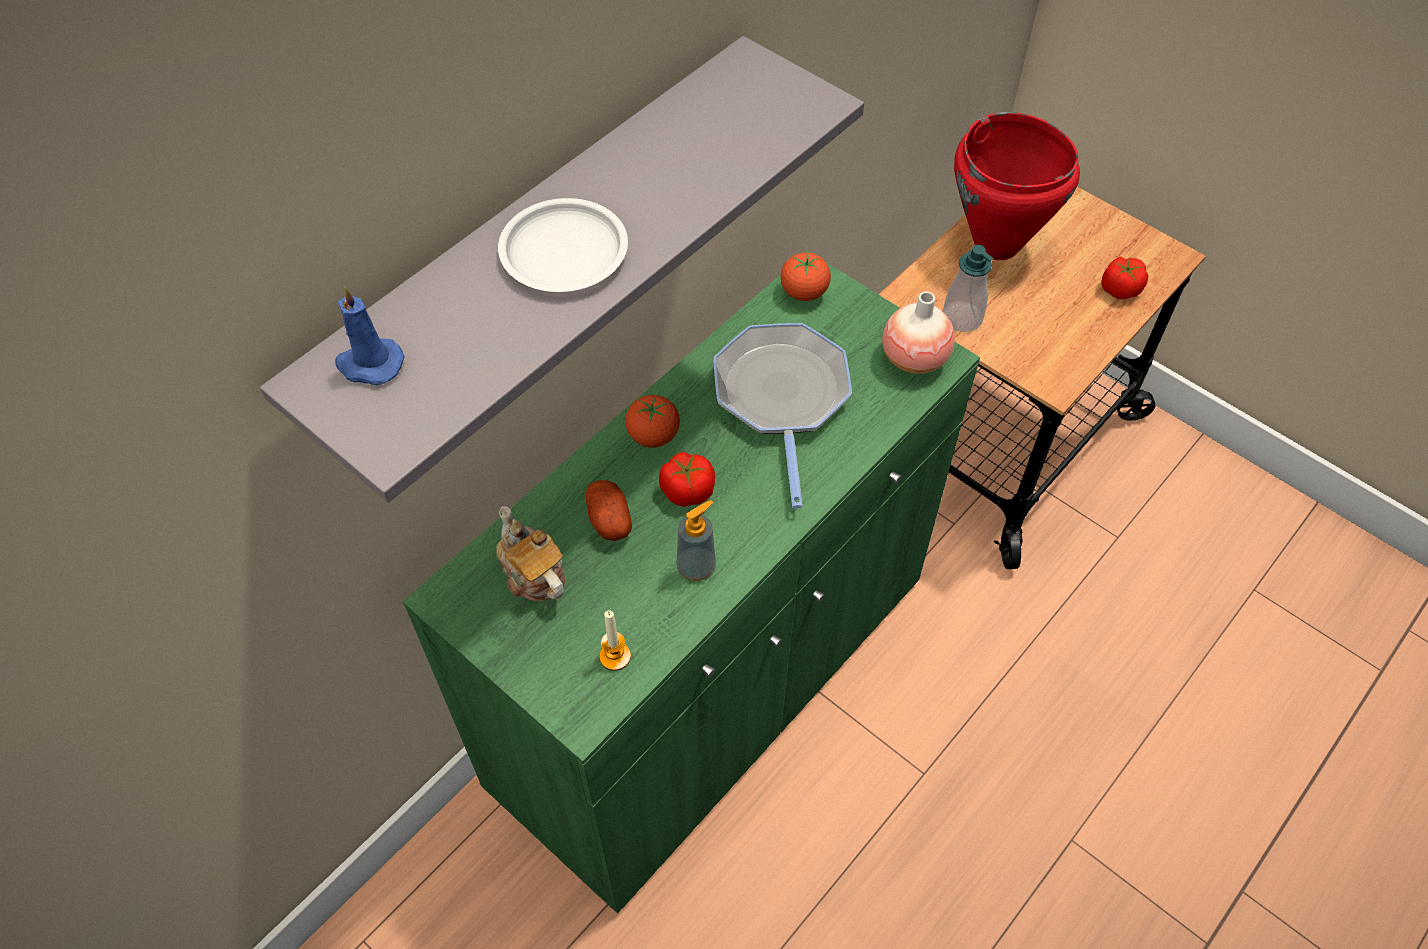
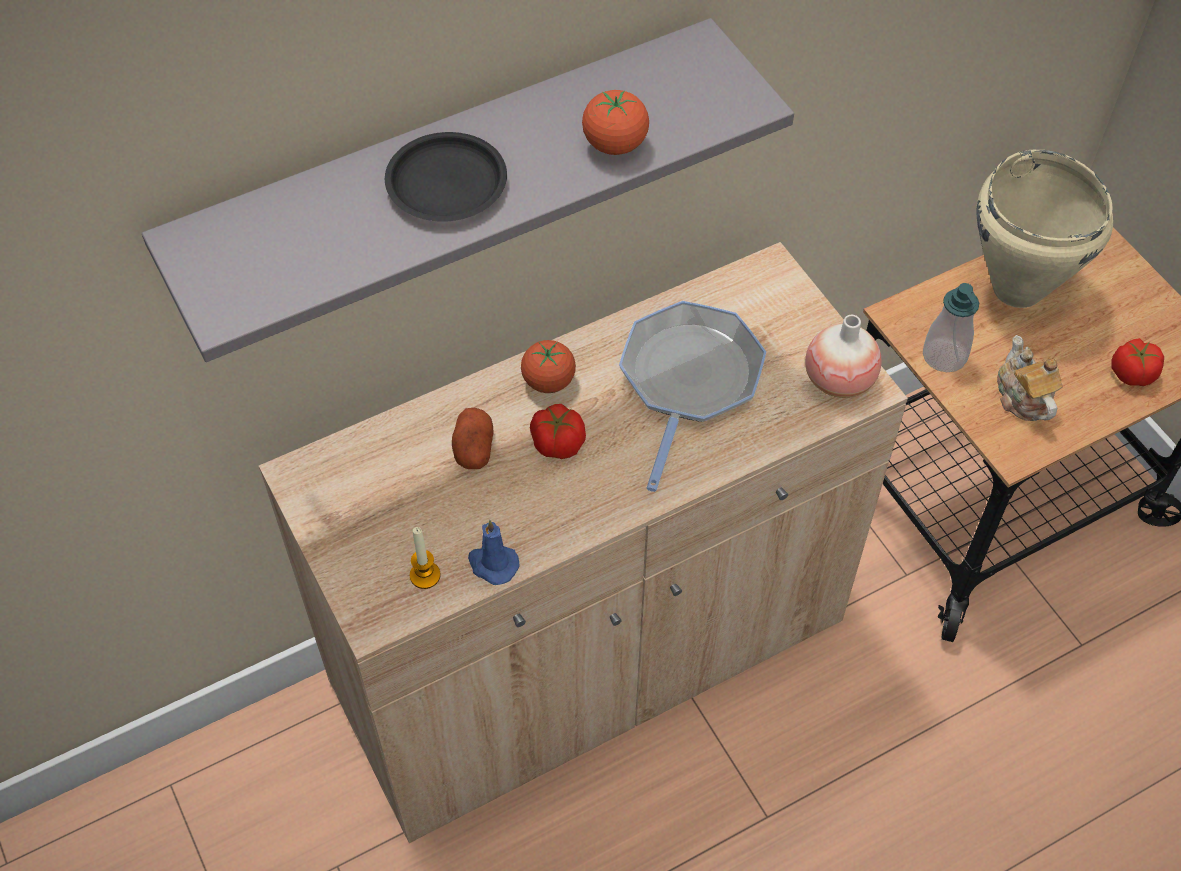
camera: 20 degrees right, 0 degrees up
(369, 364) = (237, 238): blue candle -> blue candle (492, 564)
(532, 573) = (383, 476): teapot -> teapot (1022, 397)
(564, 253) = (446, 185): white plate -> black plate
(696, 567) = (535, 517): soap dispenser -> none
(712, 682) = (589, 654): green cabinet -> beige cabinet
(804, 292) = (757, 283): tomato -> tomato (615, 144)
(996, 245) = (1017, 289): red cooking pot -> beige cooking pot

